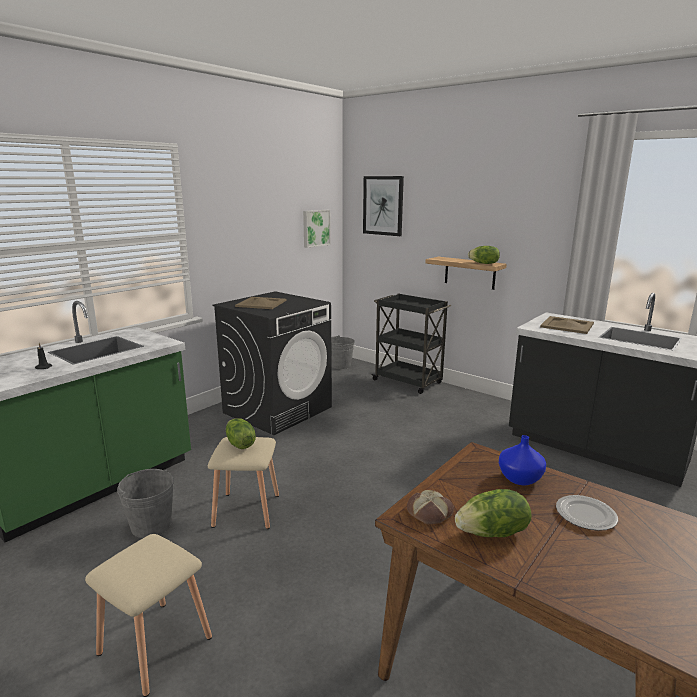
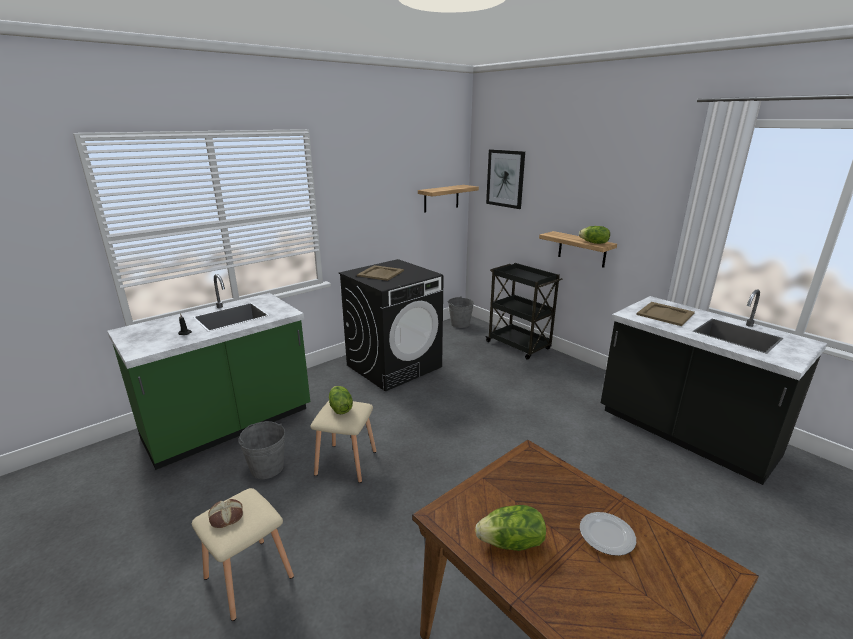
camera: 10 degrees right, 5 degrees up
(315, 228) = (441, 198): picture -> shelf
(430, 513) = (462, 514): bread -> bread (226, 517)
(520, 478) = (558, 485): blue vase -> none

